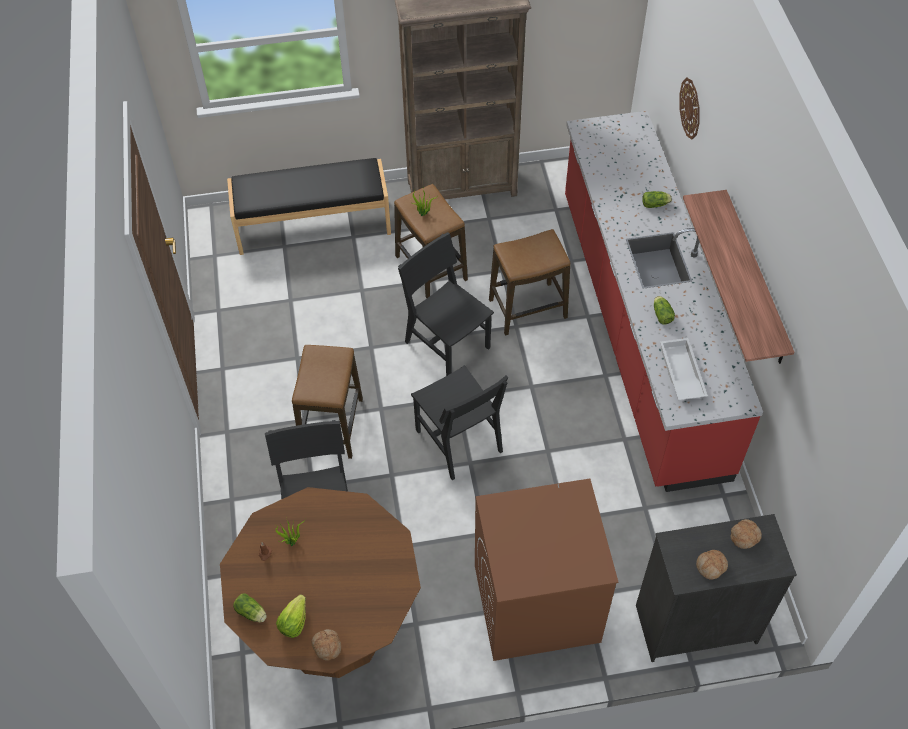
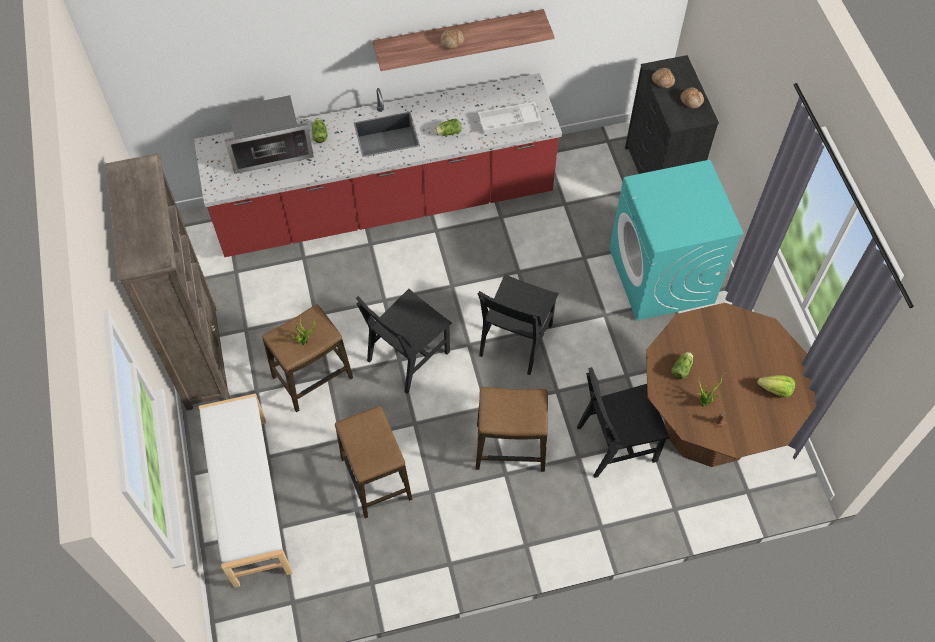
camera: 95 degrees left, 5 degrees up
(252, 613) = (775, 423): lettuce -> lettuce (682, 368)
(313, 225) = (249, 500): black bench -> white bench
(326, 646) = (790, 364): bread -> bread (452, 42)
(458, 441) = (515, 340): black chair -> black chair turned 150 degrees clockwise
(528, 309) = (363, 291): stool -> stool (376, 478)
(535, 604) = (662, 276): brown washing machine -> turquoise washing machine
(634, 166) = (270, 149): none -> microwave
(690, 108) = (264, 63): wall clock -> none

